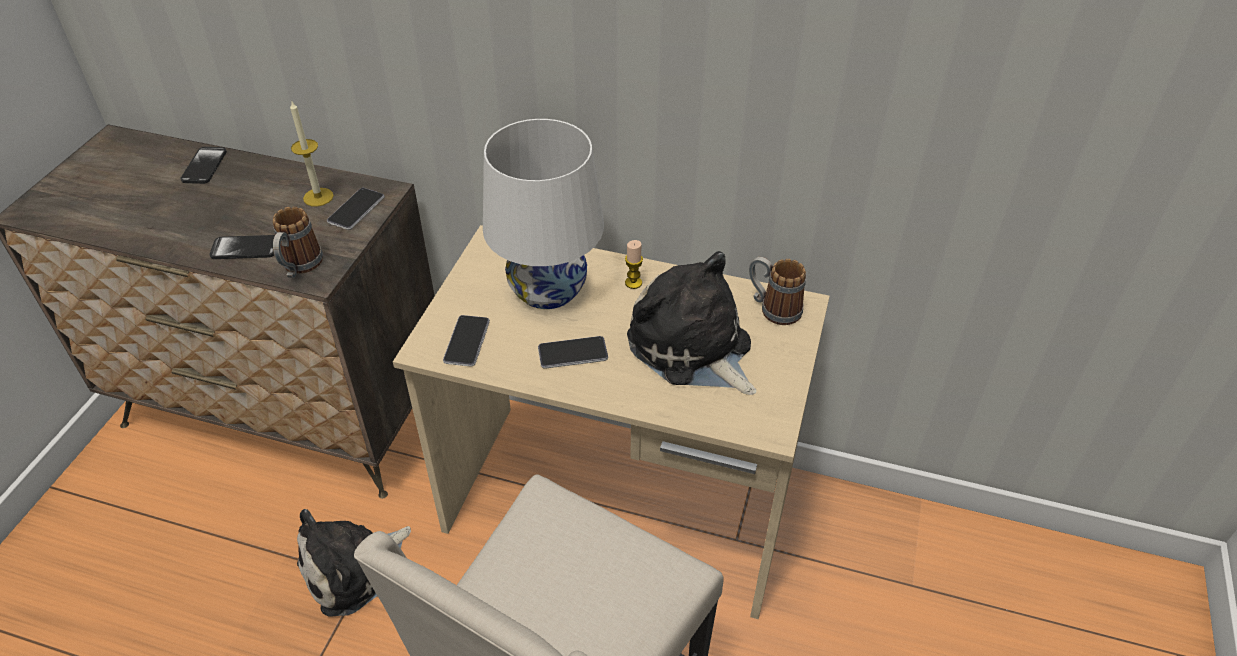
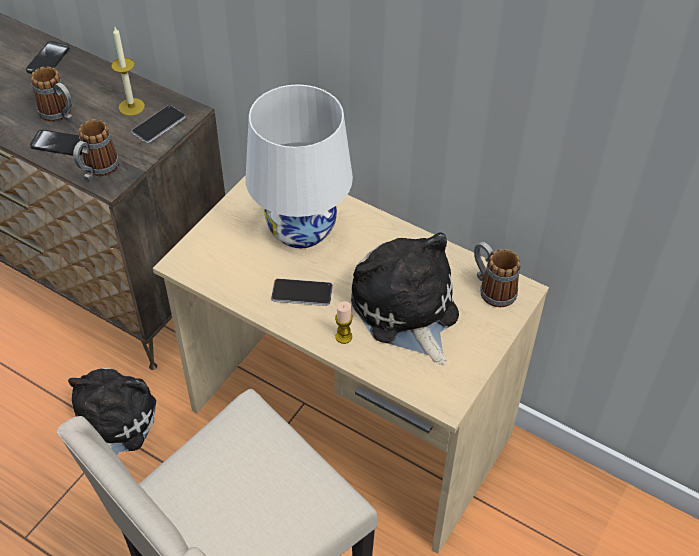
camera: 15 degrees right, 5 degrees up
(236, 219) = (60, 115): none -> mug
(354, 568) = (112, 424): plush toy -> plush toy turned 120 degrees clockwise
(467, 341) = (218, 263): phone -> none
(633, 283) = (377, 238): candle -> candle (343, 337)

